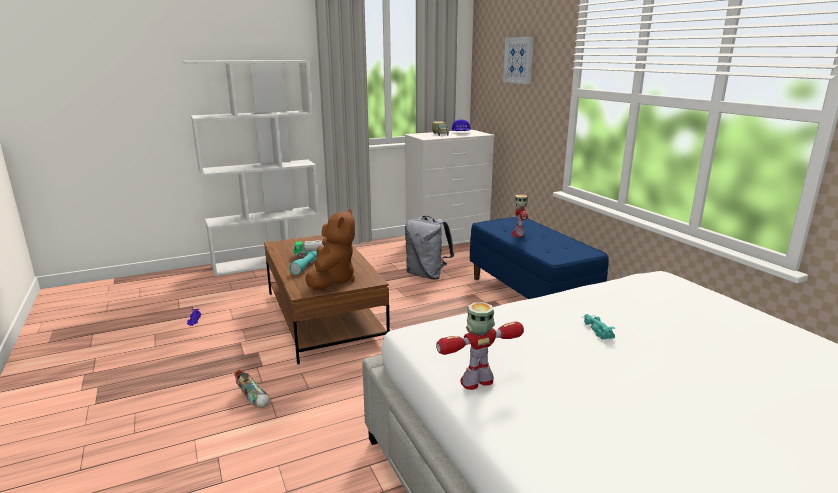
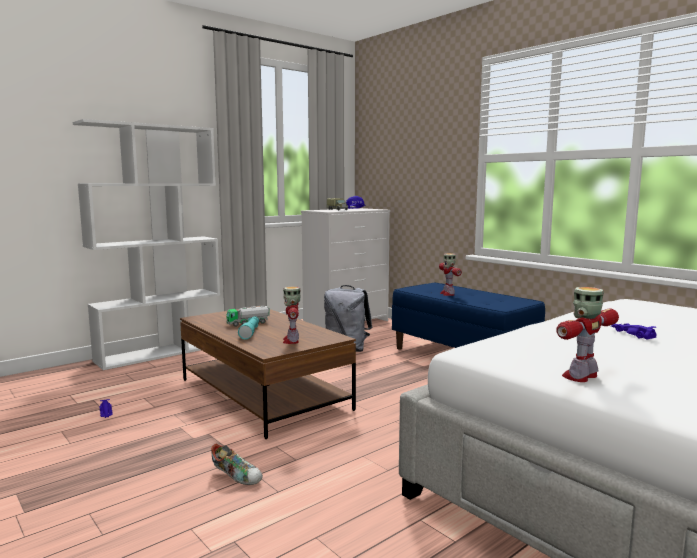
camera: 15 degrees left, 10 degrees down
(332, 280) = (292, 340): brown plush toy -> toy robot
(519, 60) = (413, 136): picture -> none
(596, 329) = (631, 334): turquoise toy car -> purple toy car

